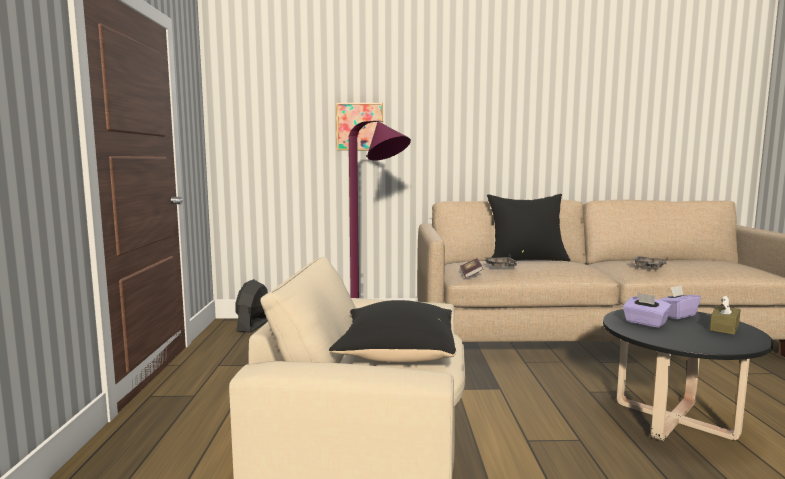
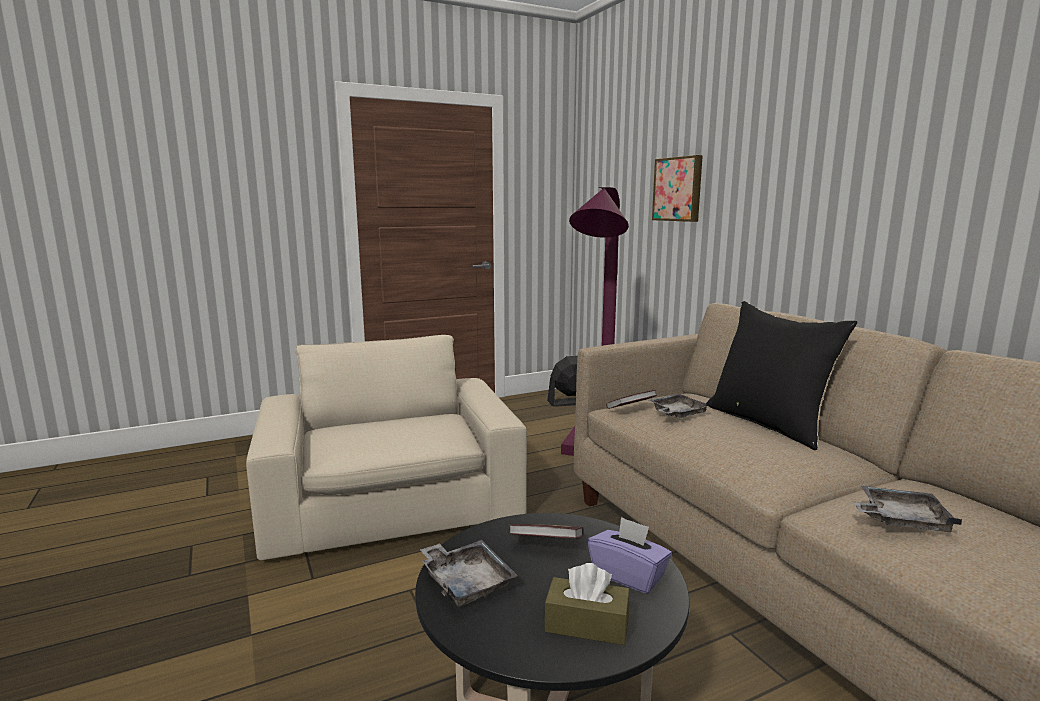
camera: 65 degrees right, 5 degrees up
(397, 354) = (362, 434): black pillow -> none
(645, 323) = (546, 544): purple tissue box -> book
(690, 342) = (466, 582): none -> grey tray

